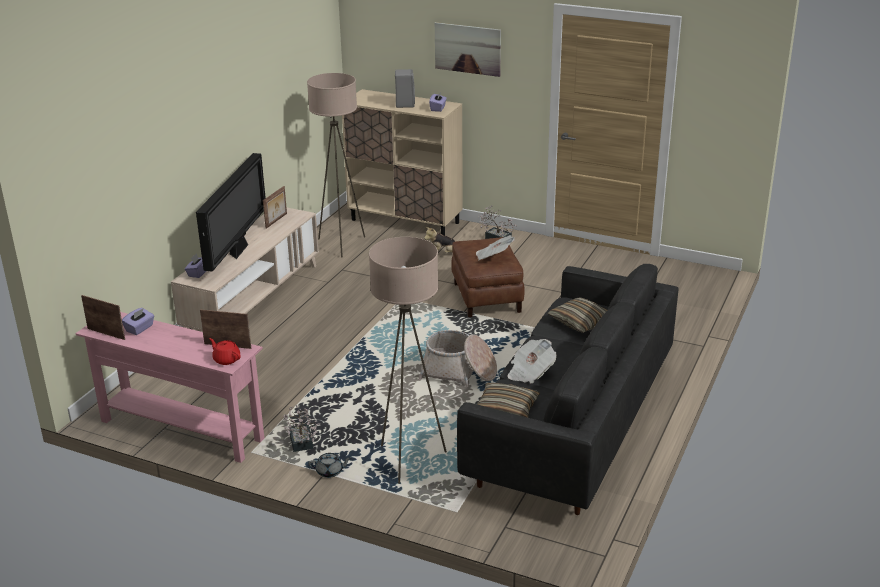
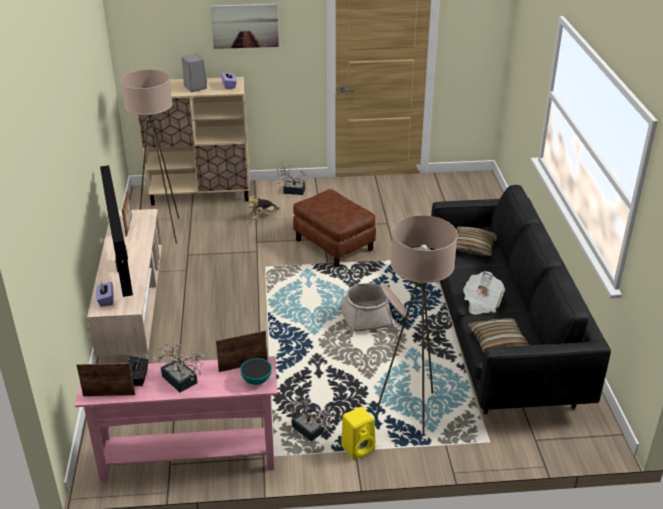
camera: 30 degrees left, 5 degrees up
(140, 329) = (138, 378): purple tissue box -> black tissue box
(168, 342) = (181, 382): none -> potted plant
(226, 359) = (256, 380): red teapot -> bowl
(330, 472) = (358, 447): grey teapot -> yellow speaker
(493, 257) = (343, 209): newspaper -> none

